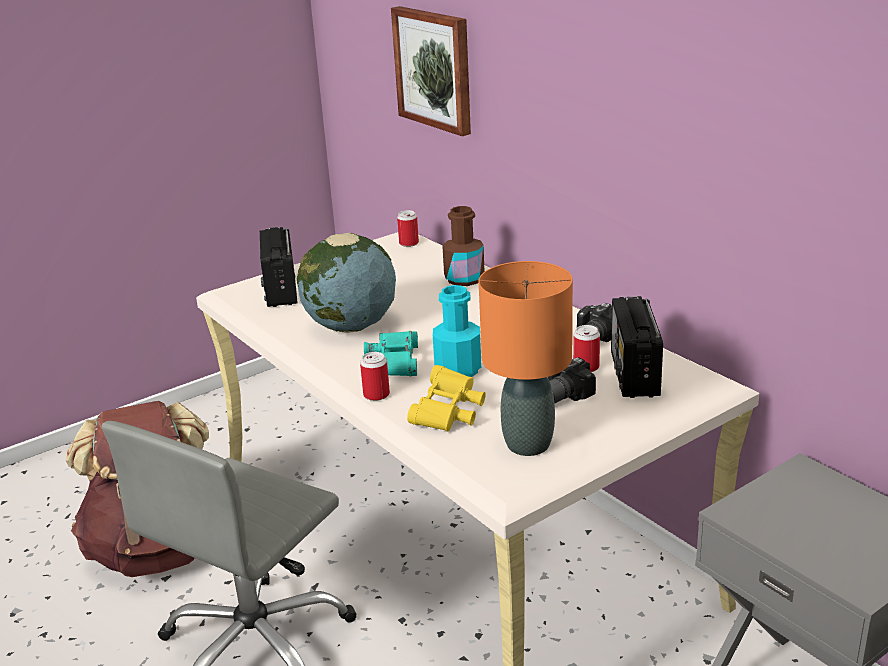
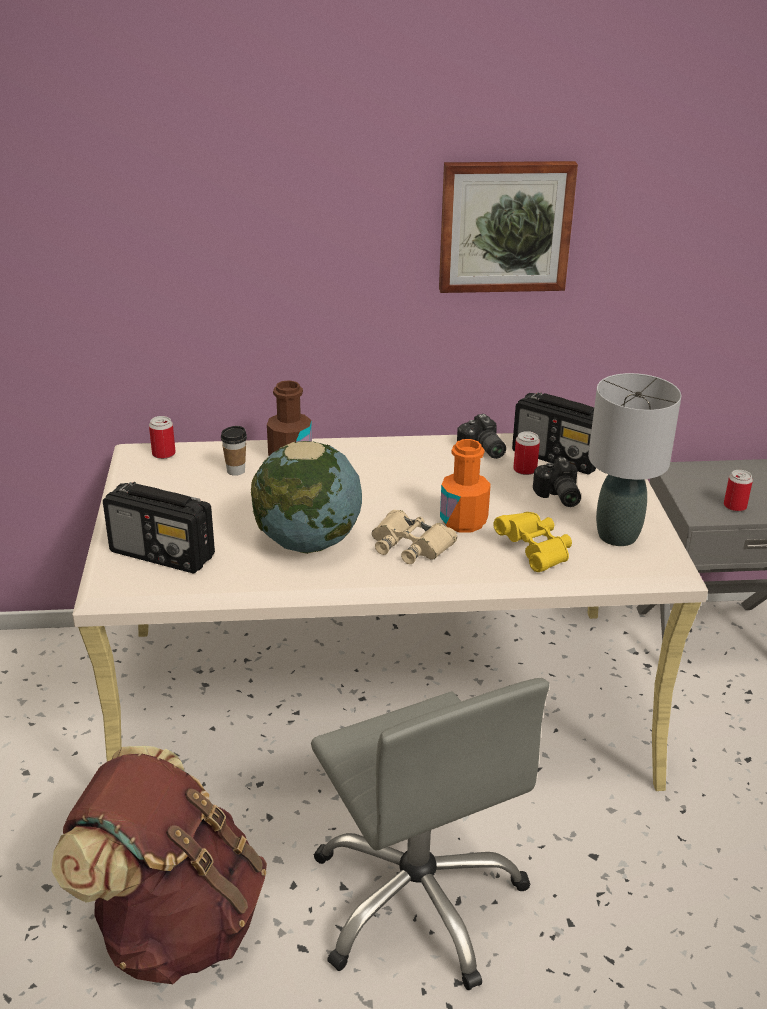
camera: 60 degrees left, 5 degrees up
(376, 395) = (463, 573): can -> can (734, 506)
(394, 361) = (410, 545): turquoise binoculars -> beige binoculars
(418, 270) = (236, 471): none -> cup
(434, 69) = (155, 247): picture -> picture (505, 226)
(458, 370) = (463, 521): turquoise bottle -> orange bottle
(528, 444) = (618, 536): orange table lamp -> grey table lamp

